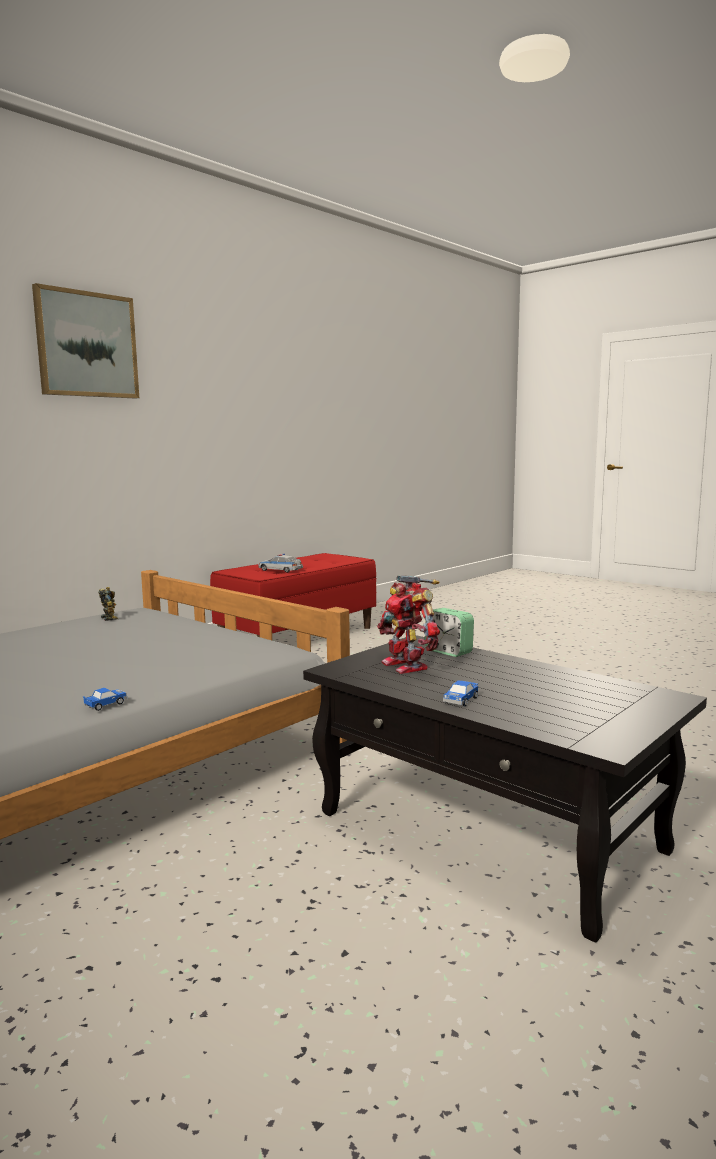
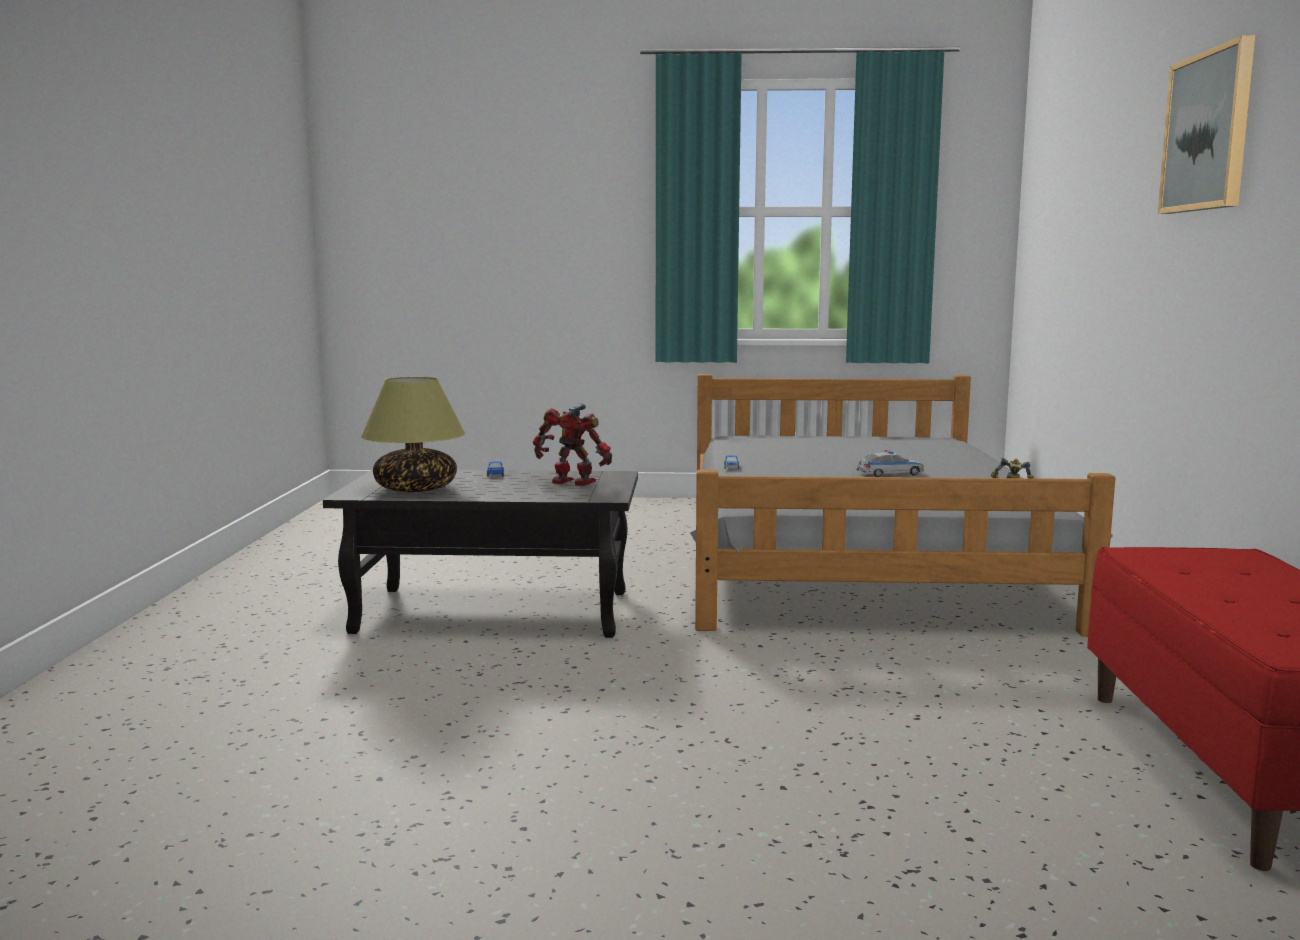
camera: 140 degrees right, 0 degrees up
(280, 570) = (1195, 573): toy car -> toy car (890, 474)
(448, 652) = (561, 495): alarm clock -> none
(585, 692) = (416, 489): none -> table lamp

